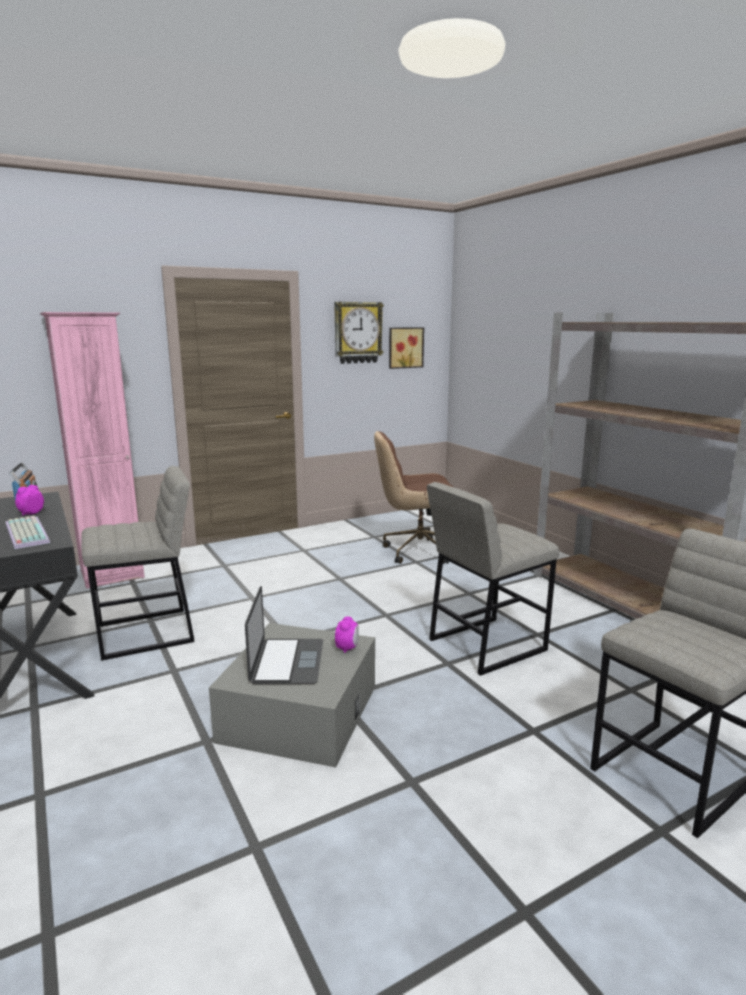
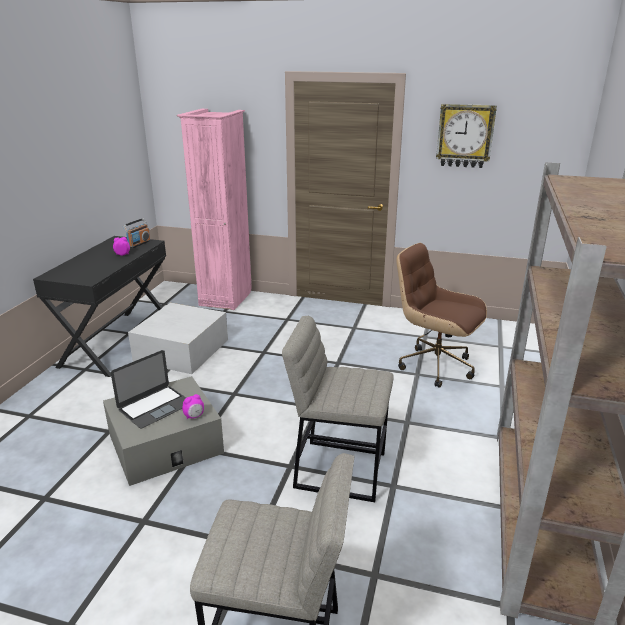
camera: 45 degrees right, 10 degrees up
(25, 533) = (94, 269): keyboard -> none
(148, 632) = (182, 350): grey chair -> white storage box
(405, 347) = (522, 155): picture -> none

